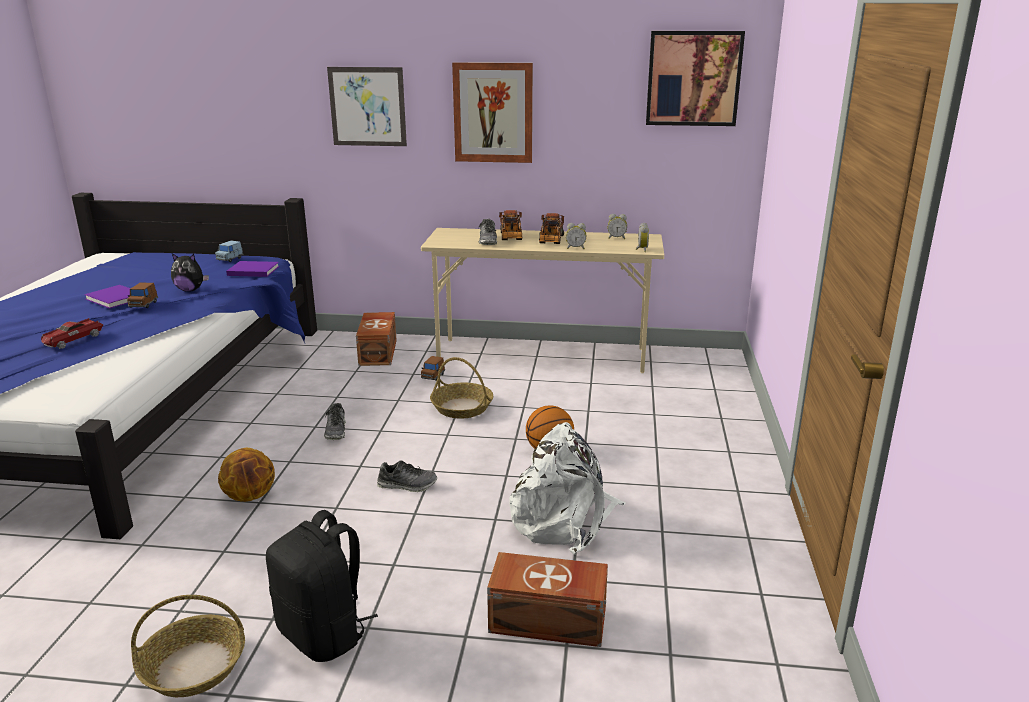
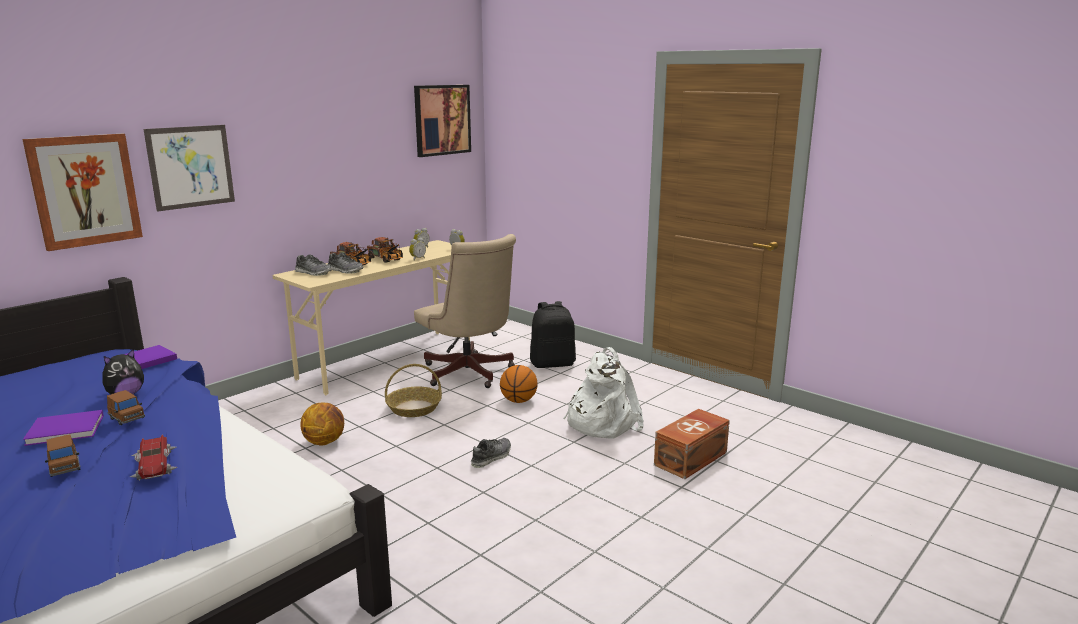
camera: 55 degrees left, 5 degrees down
(194, 666) = (618, 596): basket -> none
(230, 259) = (73, 364): blue toy car -> none
(250, 497) = (413, 525): basketball -> basketball (325, 441)
(324, 634) = (632, 534): black backpack -> black backpack (553, 364)
(336, 431) = (365, 462): shoe -> shoe (313, 273)
(379, 352) = (257, 410): brown storage box -> none
(433, 376) = (345, 403): brown toy car -> brown toy car (64, 468)
(493, 113) = (309, 160): picture -> picture (85, 190)
(572, 402) = (469, 374): none -> beige office chair

